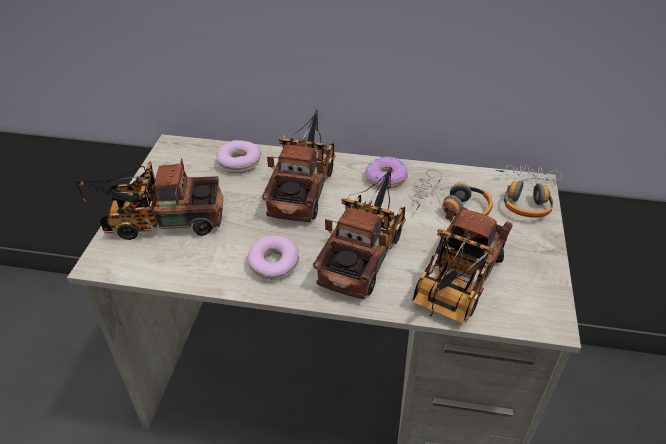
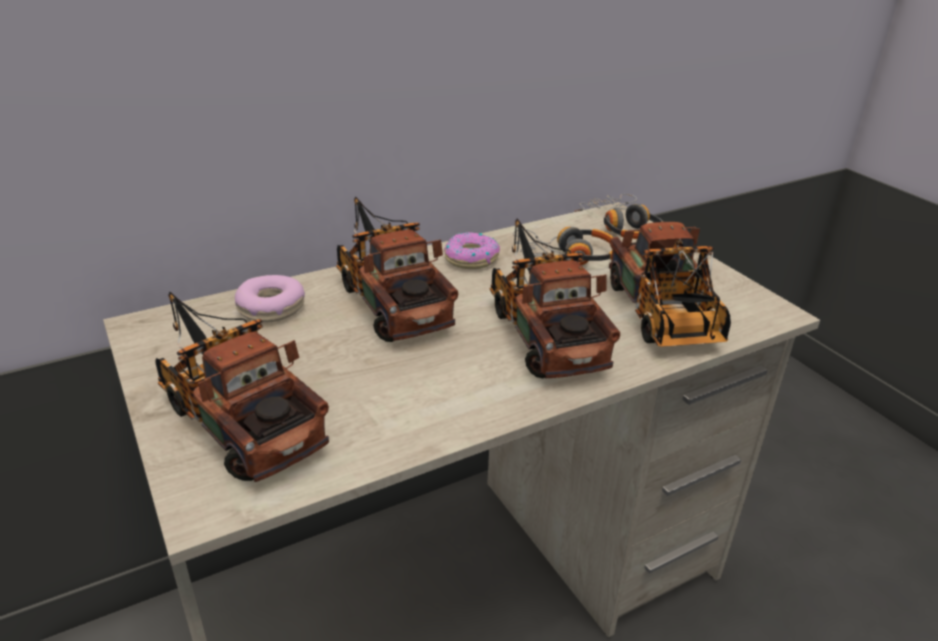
camera: 40 degrees left, 10 degrees down
(158, 221) = (236, 416): toy truck -> toy truck turned 90 degrees clockwise
(273, 264) = (460, 388): donut -> none

